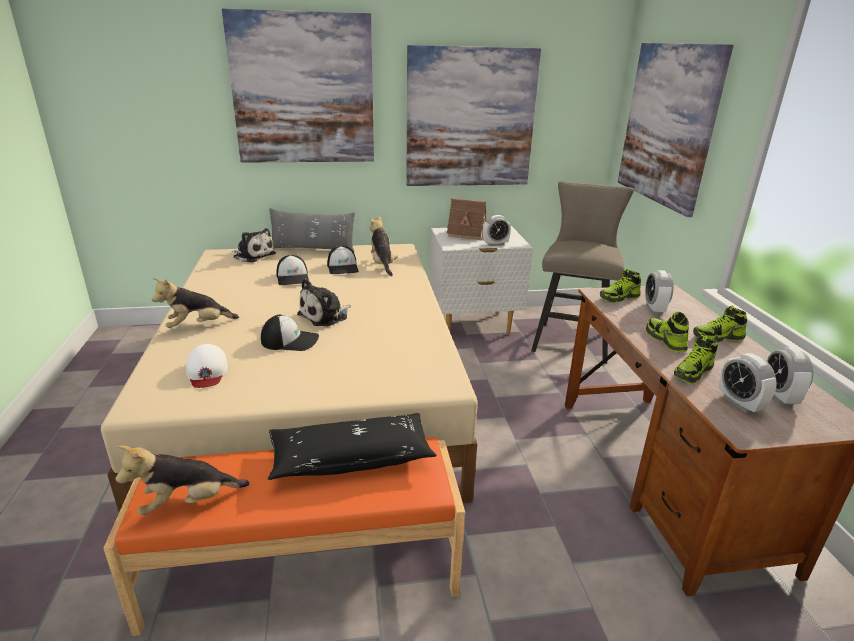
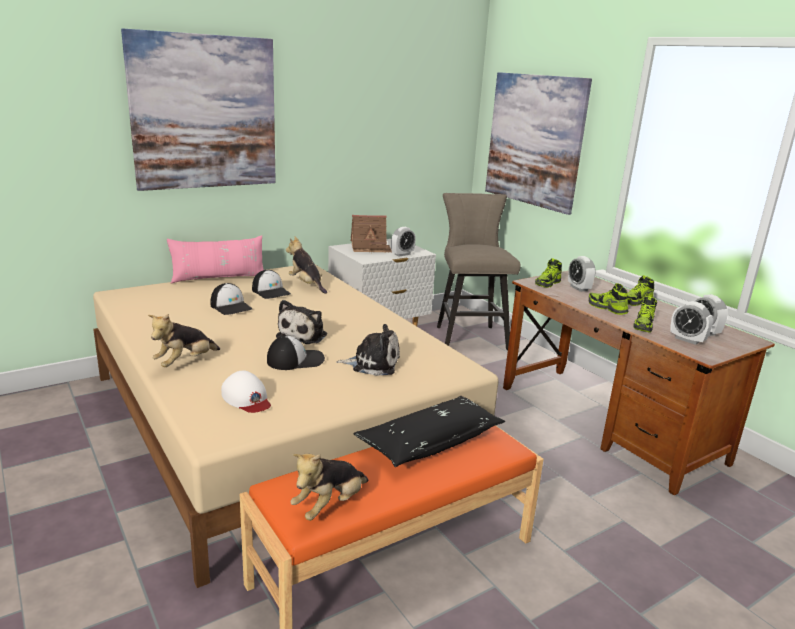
camera: 25 degrees left, 5 degrees down
(253, 255) = (161, 291): plush toy -> plush toy (373, 364)
(312, 249) = (219, 278): grey pillow -> pink pillow
(470, 119) = (360, 138): picture -> none

